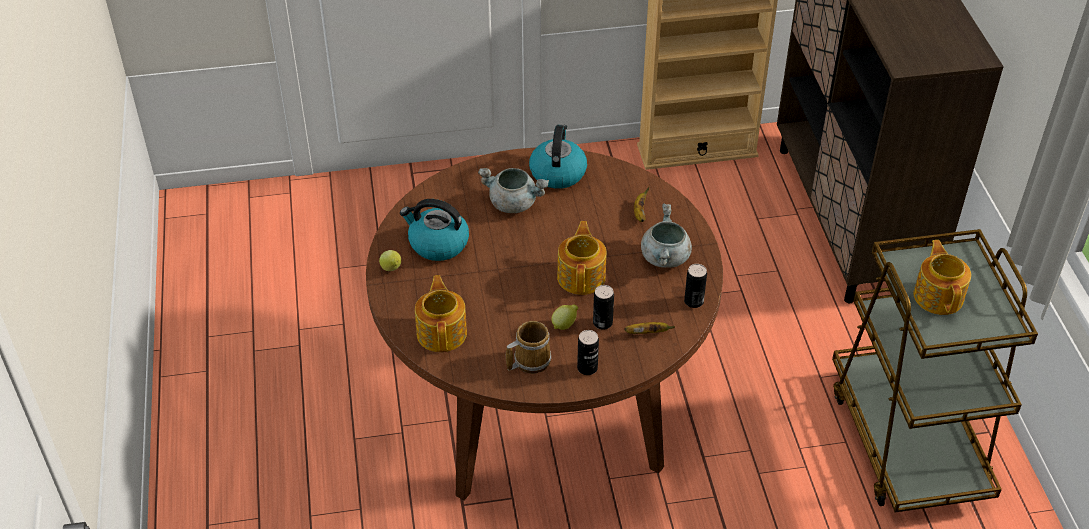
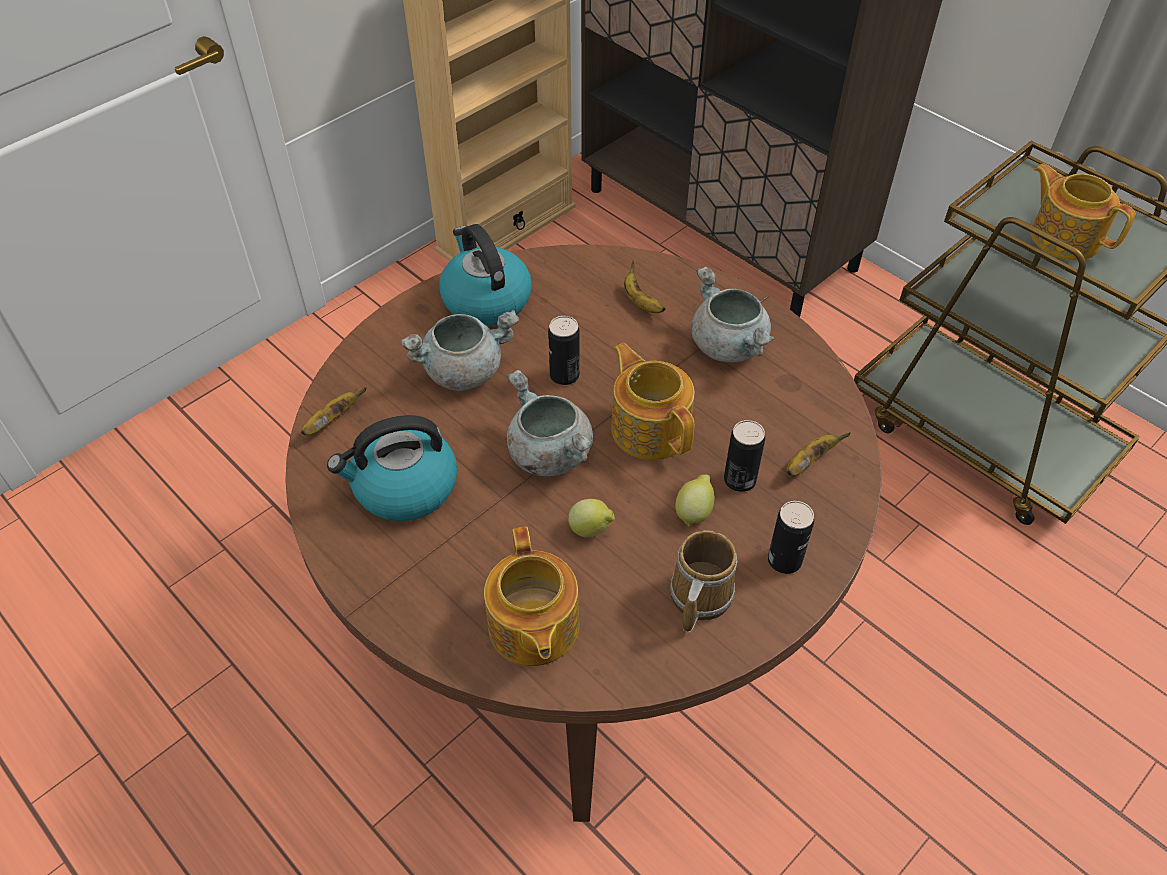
camera: 35 degrees left, 5 degrees up
(392, 269) = (366, 568): lemon -> lemon (591, 530)
(431, 196) = (333, 420): none -> banana
(442, 332) = (532, 628): teapot -> teapot turned 150 degrees counterclockwise
(519, 263) = (548, 453): none -> grey cooking pot
(693, 301) = (819, 386): can -> can (564, 375)

